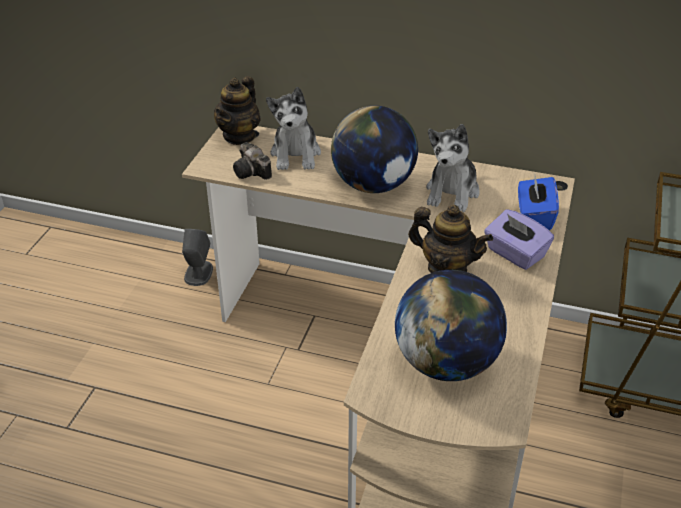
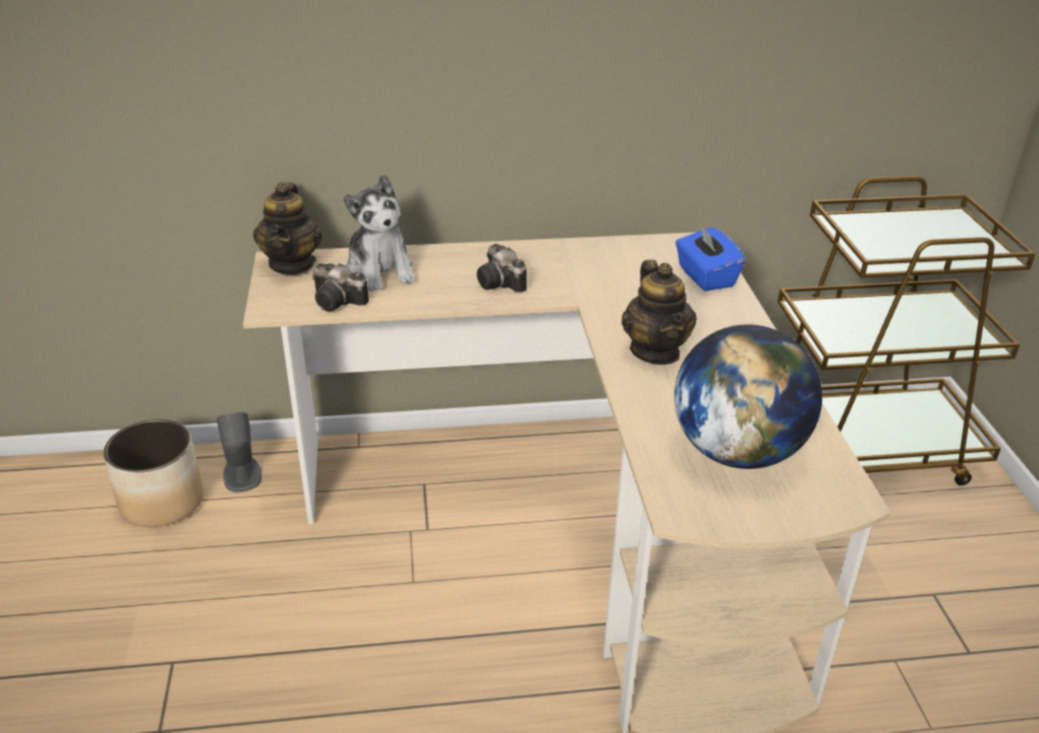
camera: 25 degrees left, 5 degrees down
(140, 277) = (162, 501): none -> planter
(373, 185) = (502, 283): globe -> camera
(447, 268) = (655, 351): teapot -> teapot turned 75 degrees clockwise
(452, 192) = (598, 272): plush toy -> none
(515, 254) = (716, 318): purple tissue box -> none

